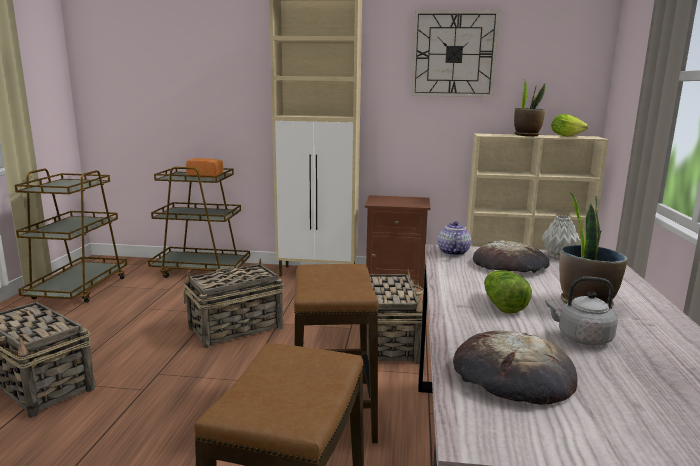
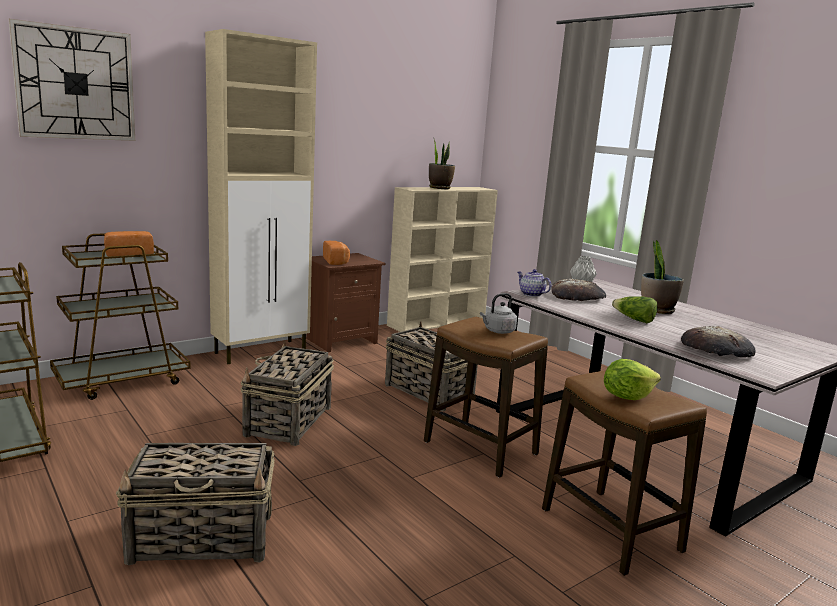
camera: 45 degrees left, 0 degrees up
(386, 201) = (336, 261): none -> bread
(454, 54) = (376, 110): wall clock -> wall clock (75, 84)
(566, 136) = (463, 187): lettuce -> lettuce (626, 396)
(581, 338) = (695, 327): grey kettle -> grey kettle (498, 331)

